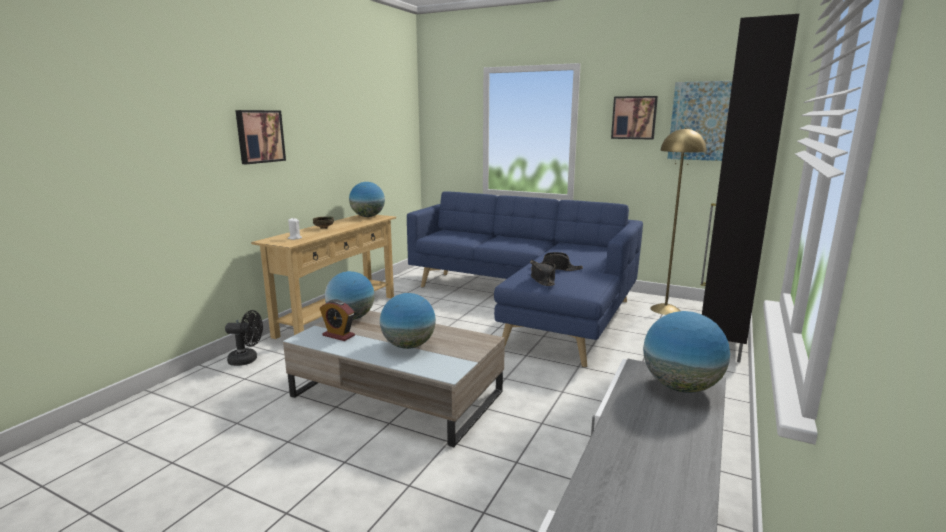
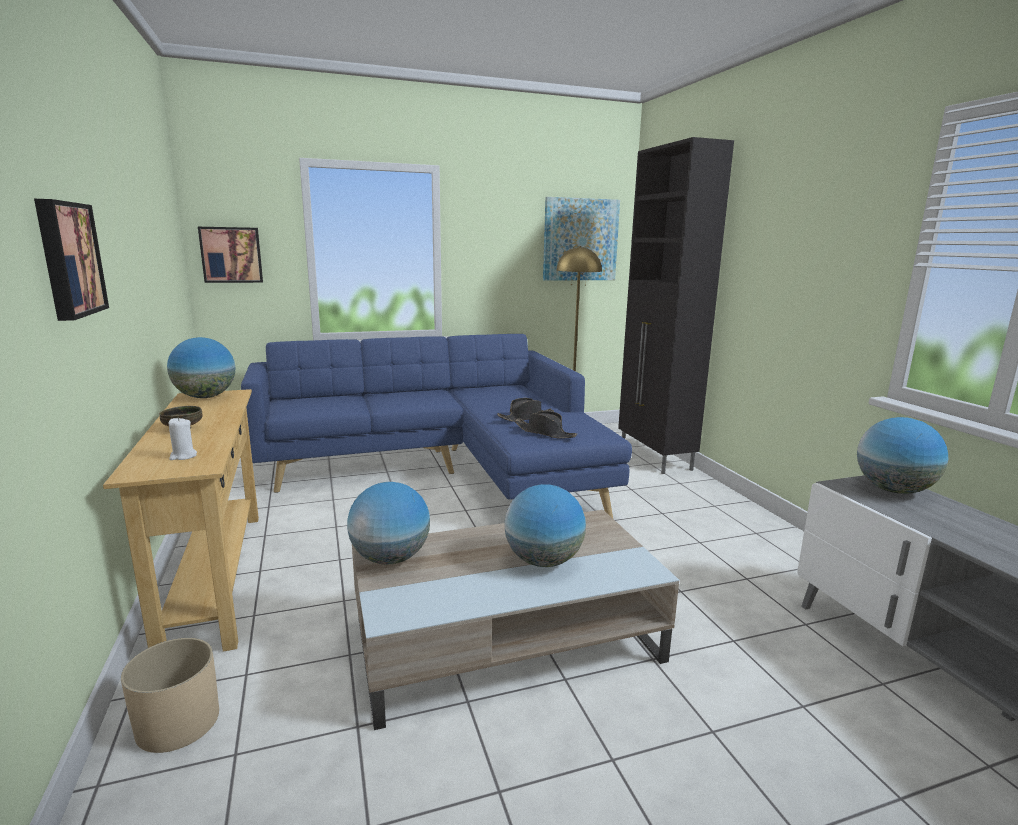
camera: 45 degrees left, 0 degrees up
(247, 360) = (177, 722): black fan -> beige planter
(338, 335) = (432, 589): alarm clock -> none
(634, 117) = (506, 234): picture -> picture (231, 255)

